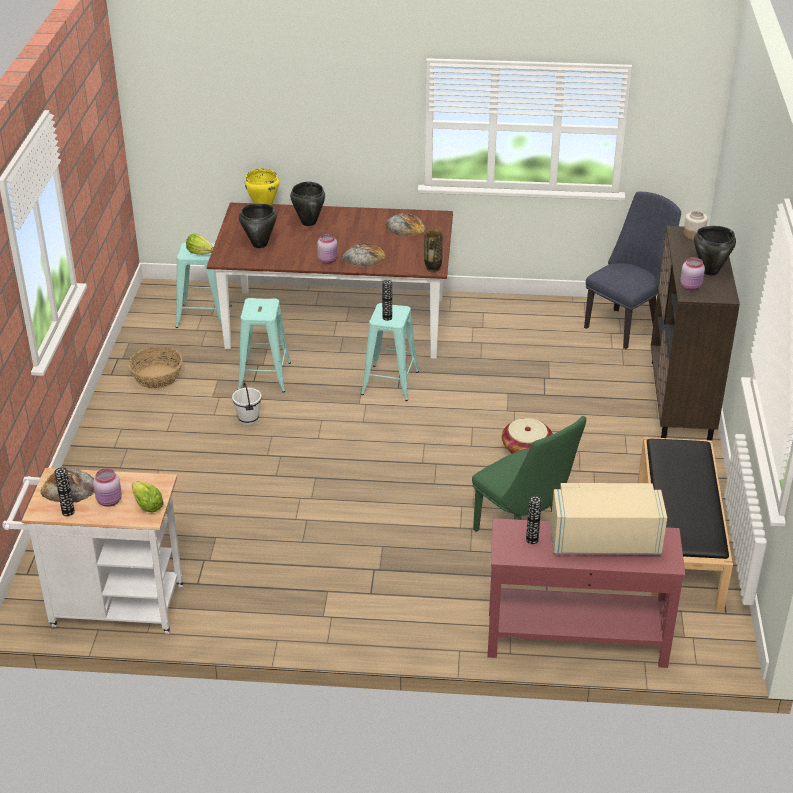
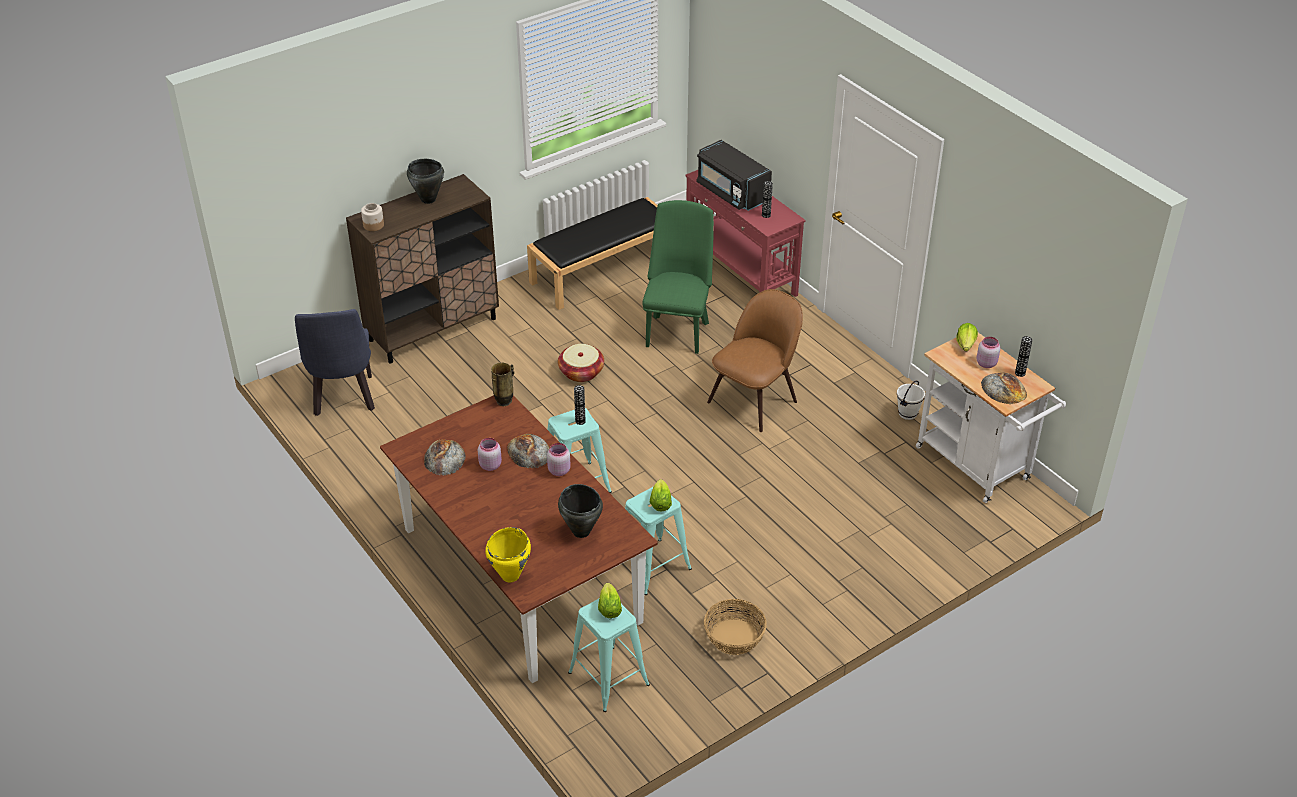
camera: 130 degrees left, 5 degrees up
(248, 419) = (719, 536): white bucket -> white bucket (908, 413)
(254, 310) = (660, 503): none -> lettuce
(308, 223) = (504, 525): black cooking pot -> none
(368, 526) = (754, 400): none -> brown chair
(604, 540) = (731, 192): beige microwave -> black microwave
(625, 326) = (344, 400): blue chair -> blue chair turned 105 degrees counterclockwise
(691, 286) = (462, 199): pink jar -> pink jar (490, 465)

